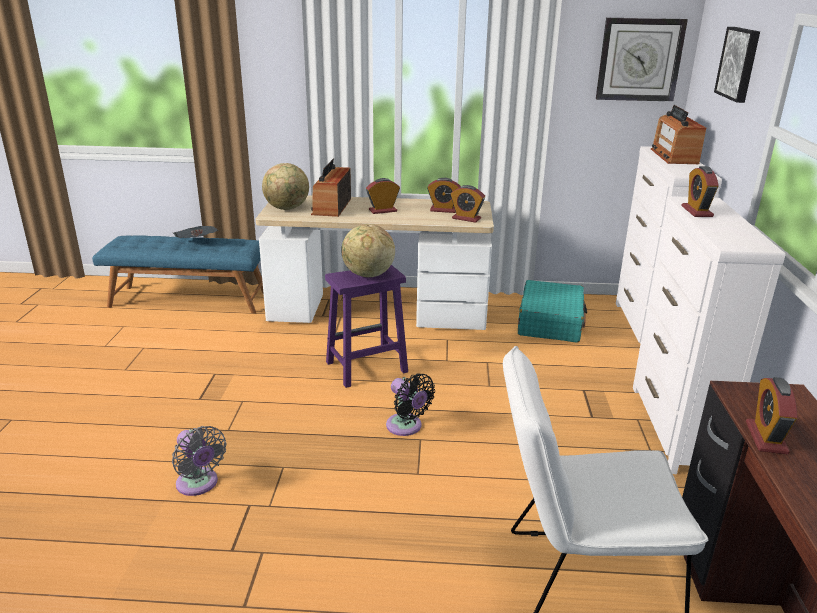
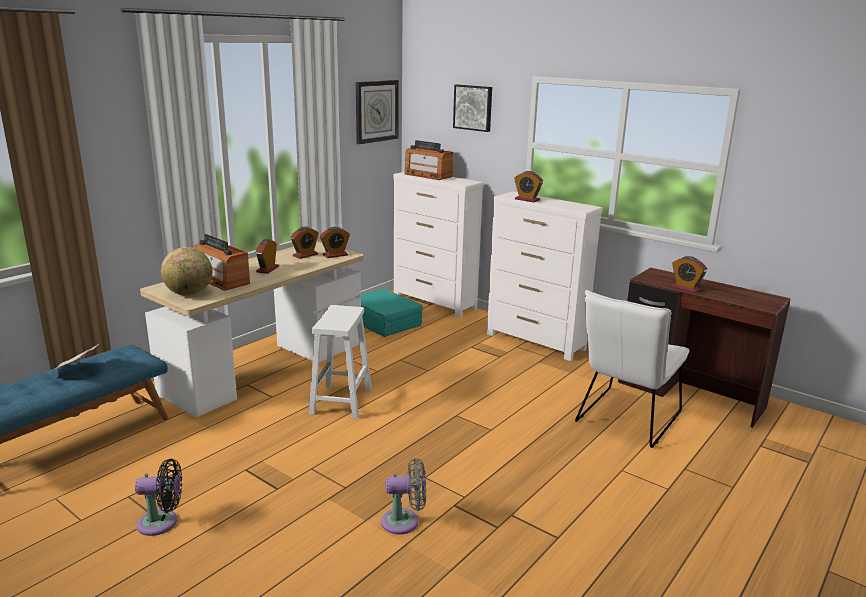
camera: 55 degrees left, 5 degrees down
(365, 367) = (341, 402): purple stool -> white stool
(368, 275) = (341, 316): globe -> none
(406, 427) = (437, 415): black fan -> black fan (162, 523)

